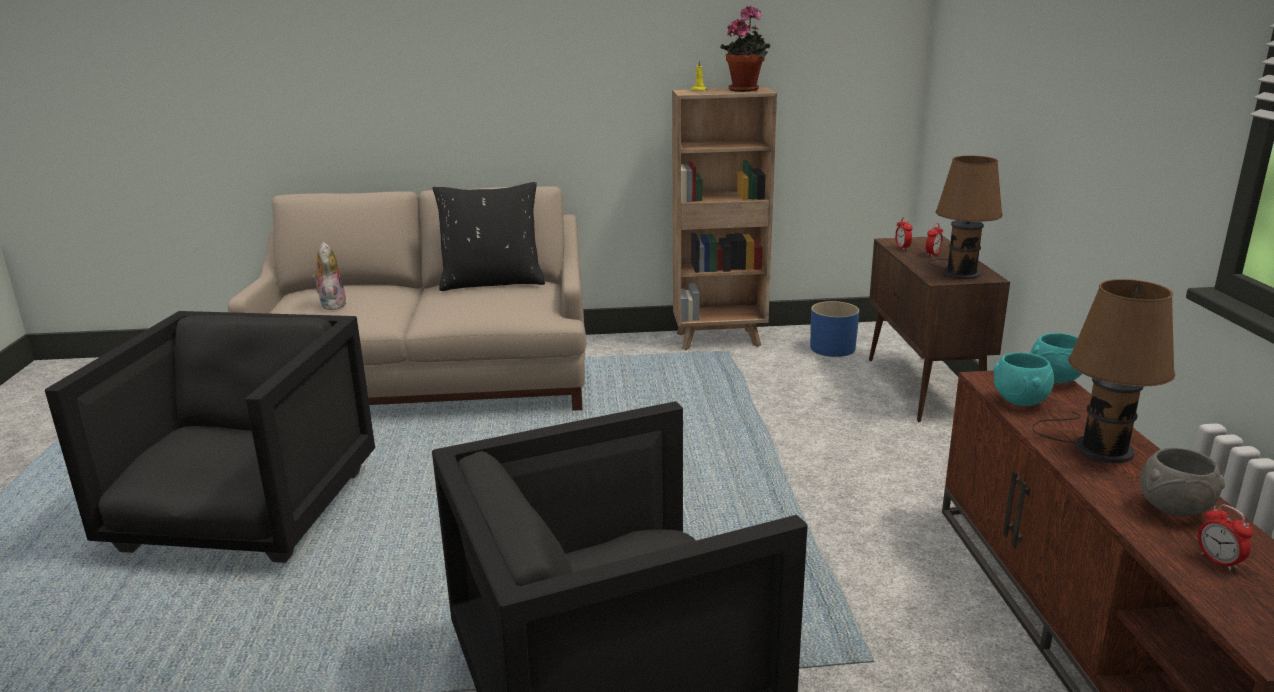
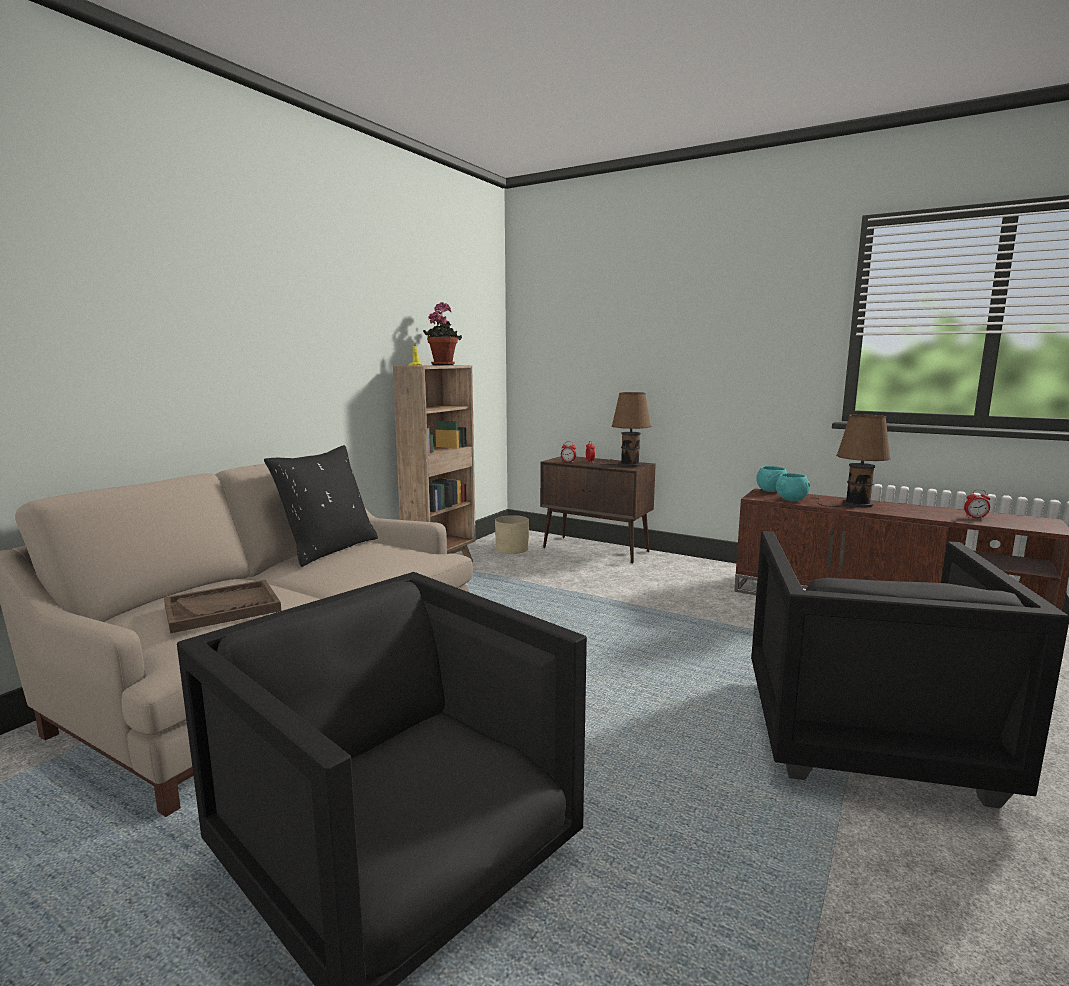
camera: 55 degrees left, 10 degrees down
(331, 304) = (223, 608): plush toy -> brown tray
(833, 348) = (512, 549): blue planter -> beige planter
(1175, 511) = (925, 511): grey bowl -> none

